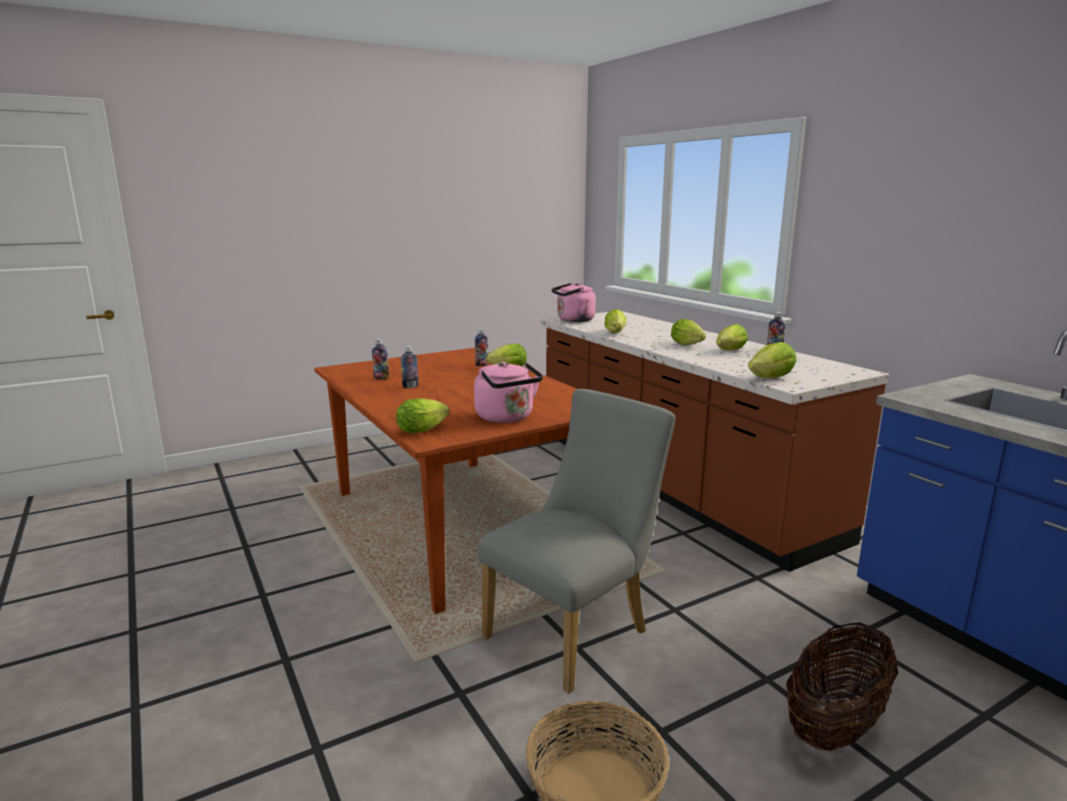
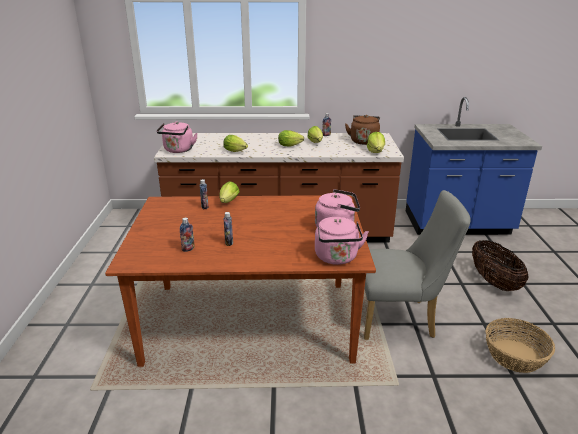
camera: 60 degrees left, 10 degrees up
(424, 430) = (337, 258): lettuce -> pink kettle
(575, 630) = (400, 319): grey chair -> grey chair turned 105 degrees clockwise
(802, 367) = (363, 141): none -> brown kettle

